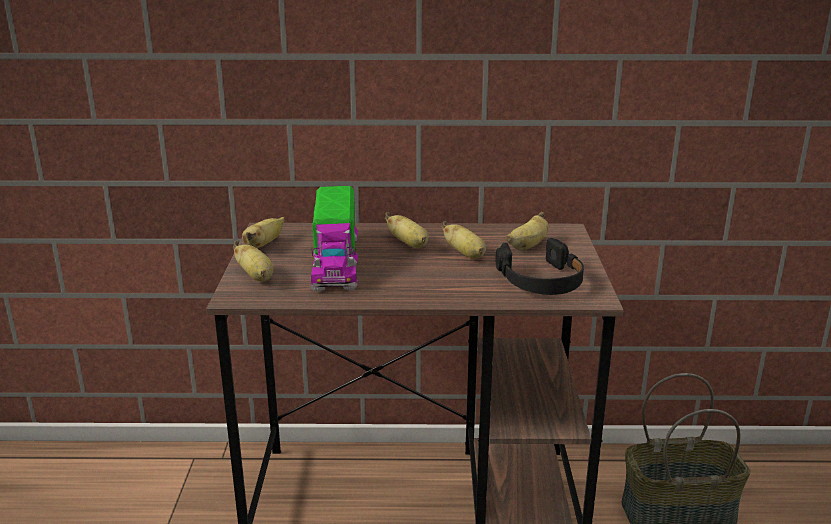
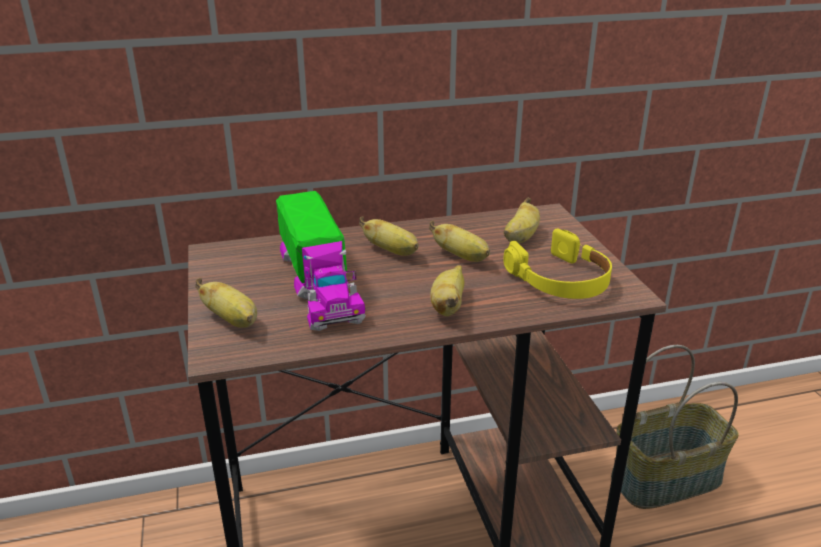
camera: 15 degrees left, 5 degrees up
(263, 244) = (220, 273): banana -> banana (448, 306)
(541, 280) = (560, 279): black headphones -> yellow headphones

